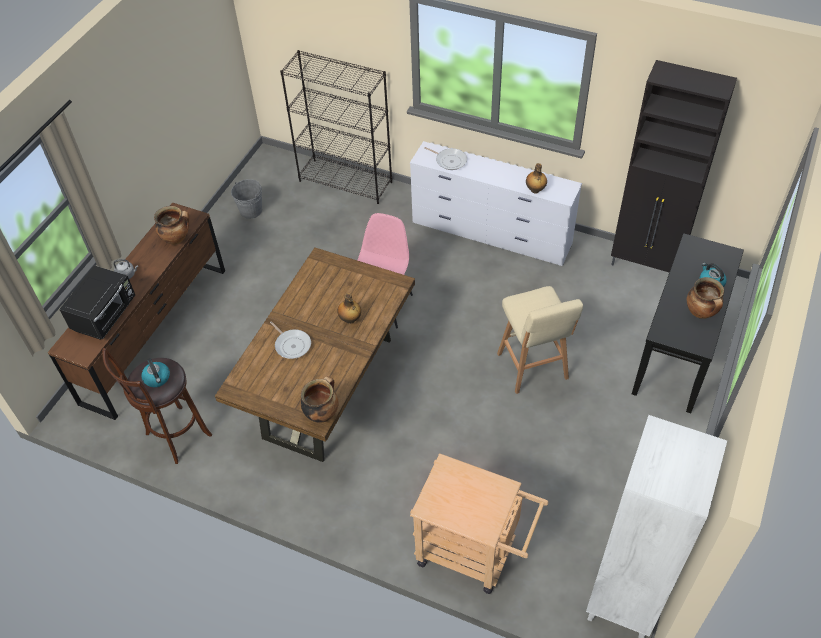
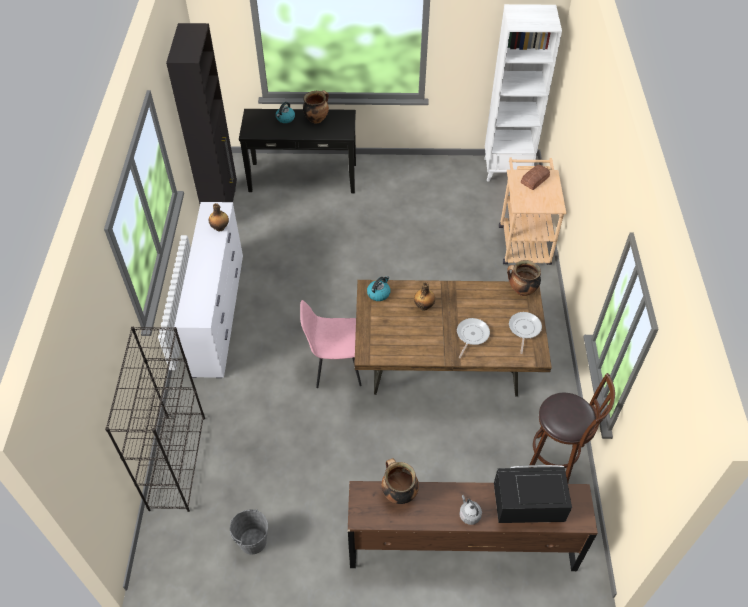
camera: 115 degrees left, 0 degrees up
(157, 378) = (568, 410): kettle -> kettle (378, 293)
(449, 160) = (198, 297): frying pan -> frying pan (524, 329)
(484, 506) = (535, 180): none -> bread
(533, 368) = (357, 248): beige stool -> none

